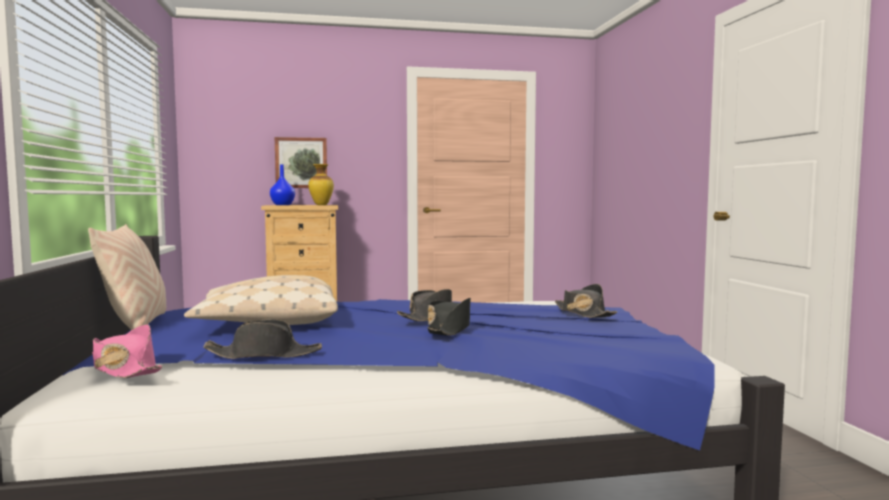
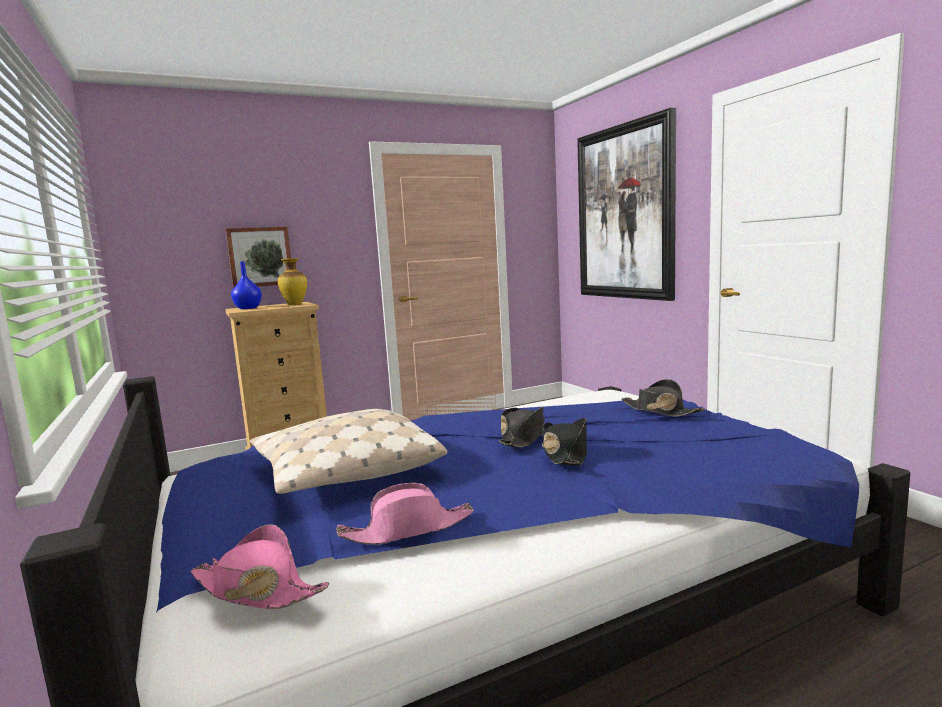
camera: 15 degrees left, 5 degrees up
(136, 325) = (178, 503): beige pillow -> none
(264, 354) = (408, 529): black hat -> pink hat
(644, 136) = (625, 213): none -> picture

